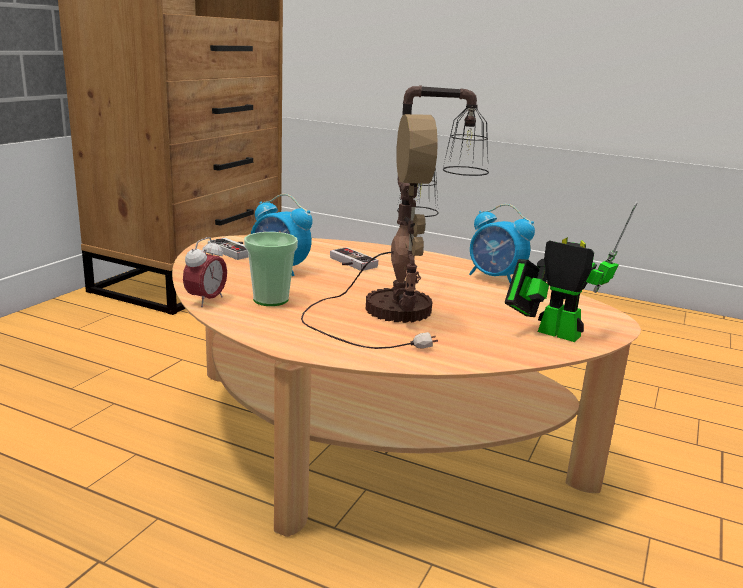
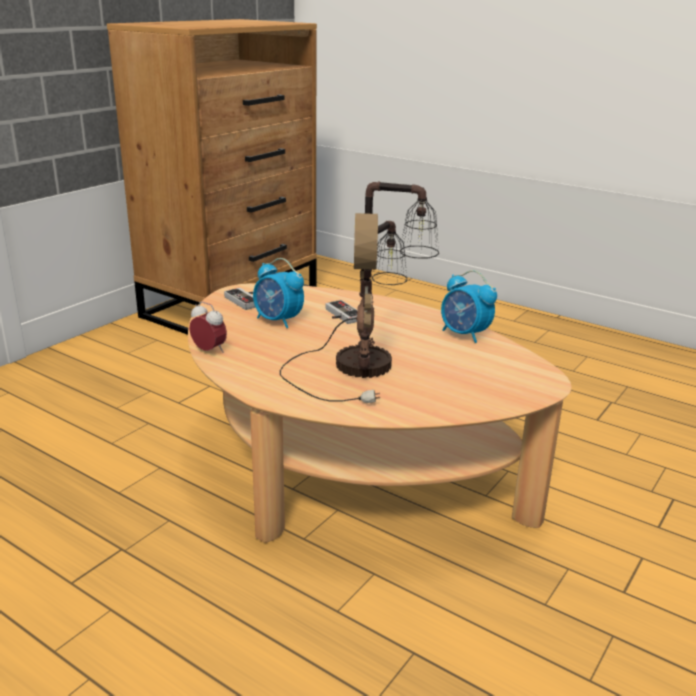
camera: 10 degrees right, 5 degrees up
(206, 301) = (209, 351): alarm clock -> alarm clock turned 90 degrees counterclockwise
(270, 300) = (261, 351): cup -> none
(552, 332) = (487, 391): toy robot -> none

